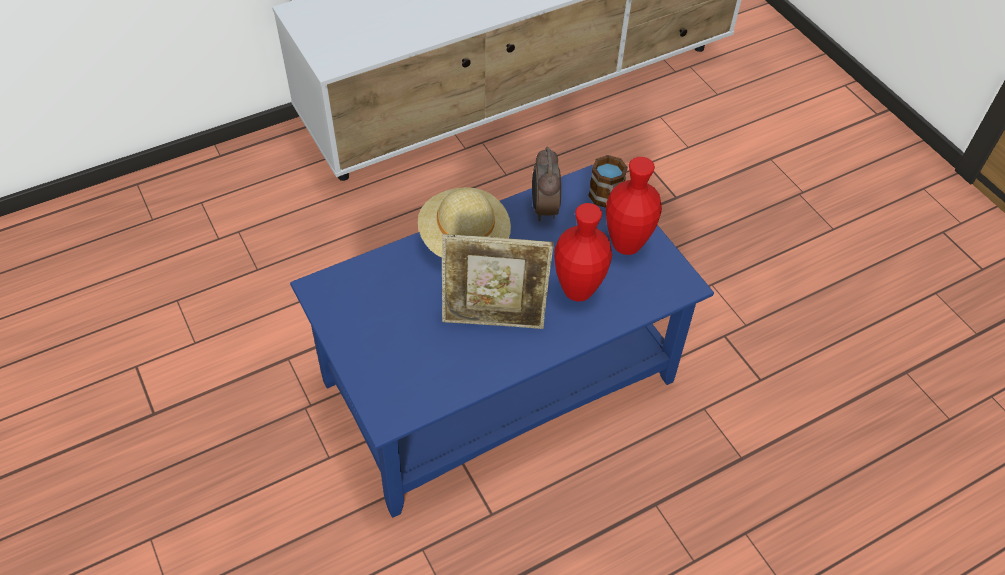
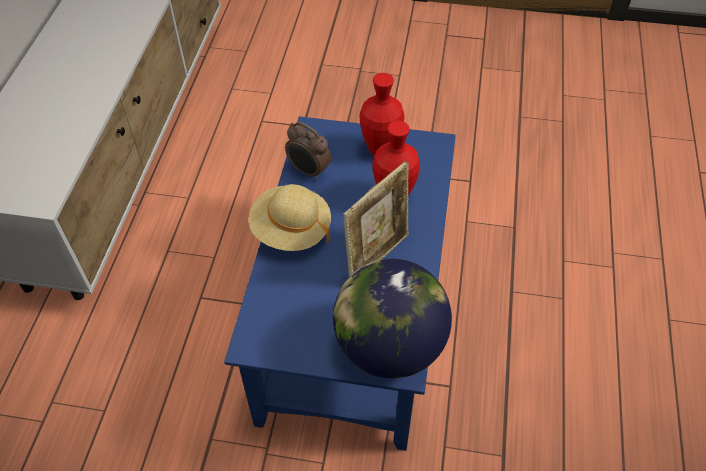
camera: 50 degrees left, 0 degrees up
(401, 390) = (389, 347): none -> globe
(606, 201) = (335, 136): mug -> none

